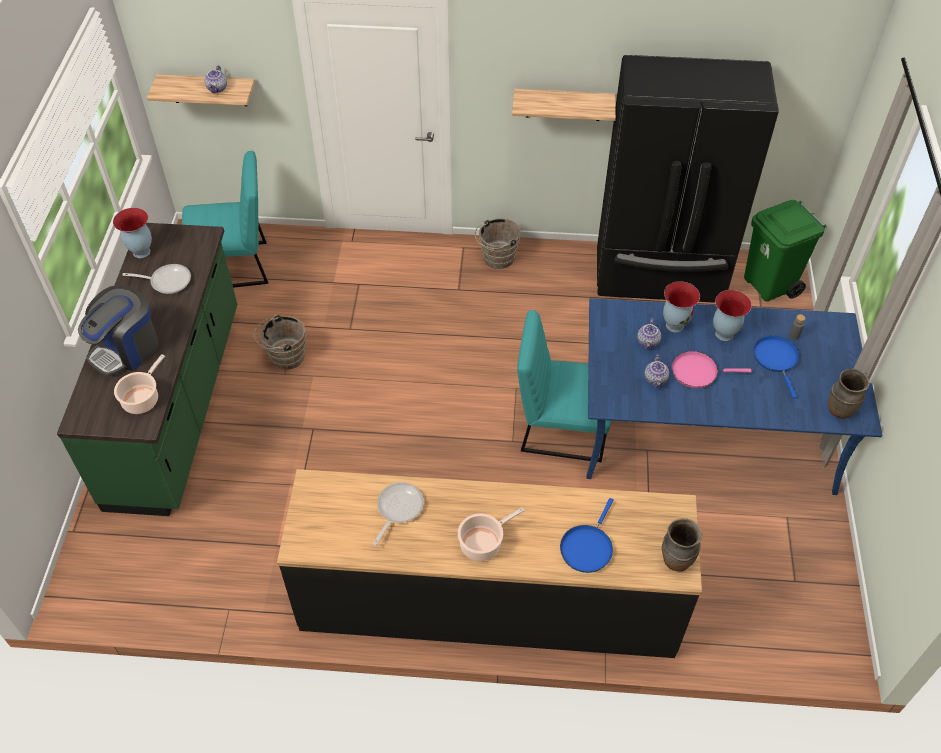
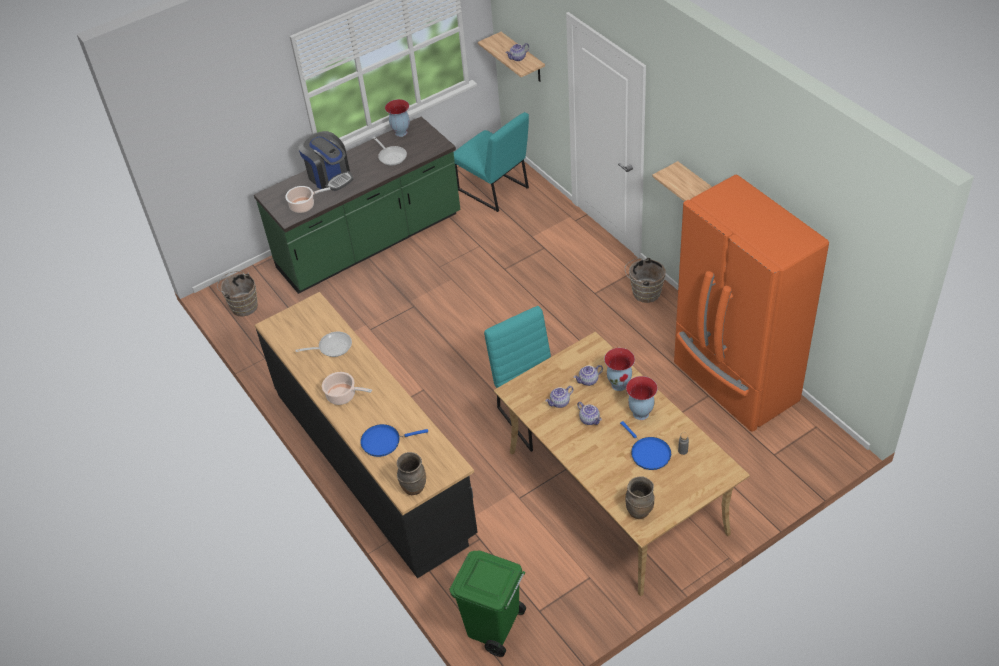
camera: 55 degrees right, 5 degrees down
(126, 349) = (329, 177): coffee machine -> coffee machine turned 135 degrees counterclockwise
(284, 357) = (451, 258): brown bucket -> brown bucket (243, 306)
(660, 278) = (732, 383): black fridge -> orange fridge
(698, 372) = (590, 419): pink frying pan -> teapot
(707, 432) = (617, 492): blue dining table -> beige dining table
(769, 285) = (803, 447): green trash can -> green trash can (494, 628)
(776, 359) = (648, 453): blue frying pan -> blue frying pan turned 105 degrees clockwise

